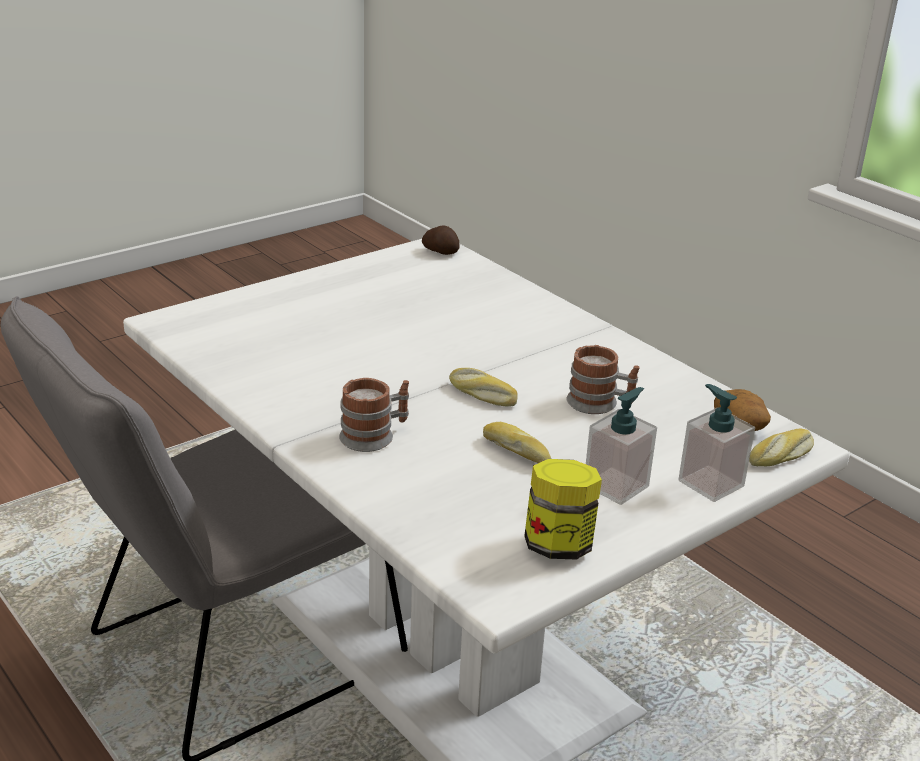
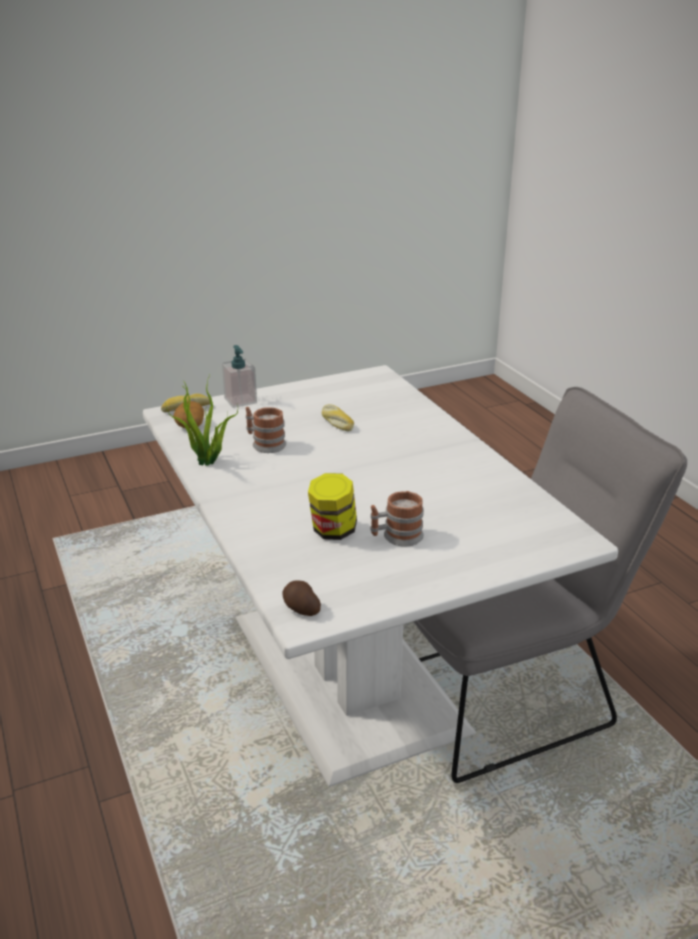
camera: 165 degrees left, 0 degrees up
(375, 435) = (418, 438): mug -> mug (396, 537)
(481, 395) = (340, 455): bread -> none
(558, 545) = (340, 385): jar -> jar (333, 531)
(616, 486) = (292, 404): soap dispenser -> none
(651, 369) = (207, 463): none -> potted plant

